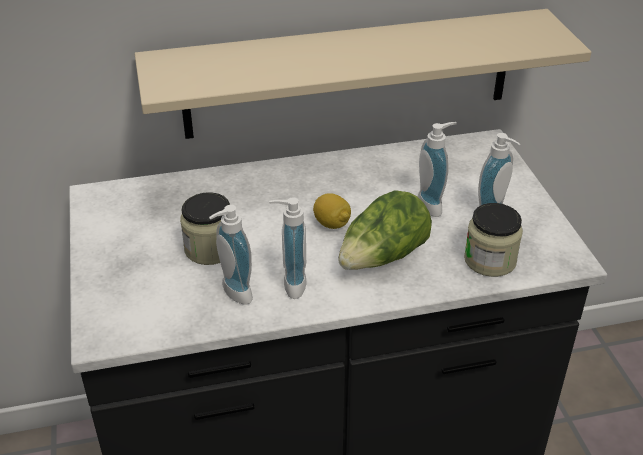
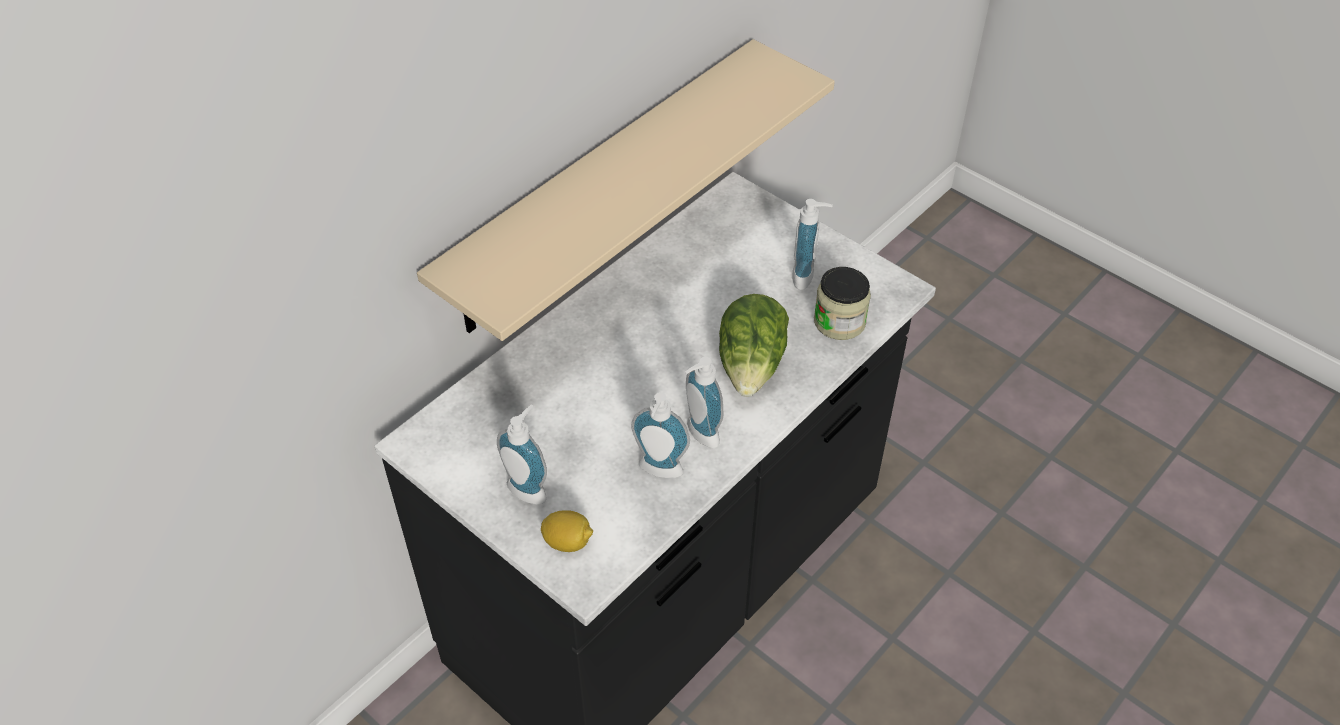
camera: 35 degrees left, 10 degrees up
(210, 249) = (593, 439): jar -> none
(332, 224) = (677, 354): lemon -> lemon (568, 542)
(433, 205) = (747, 288): soap dispenser -> soap dispenser (530, 487)

